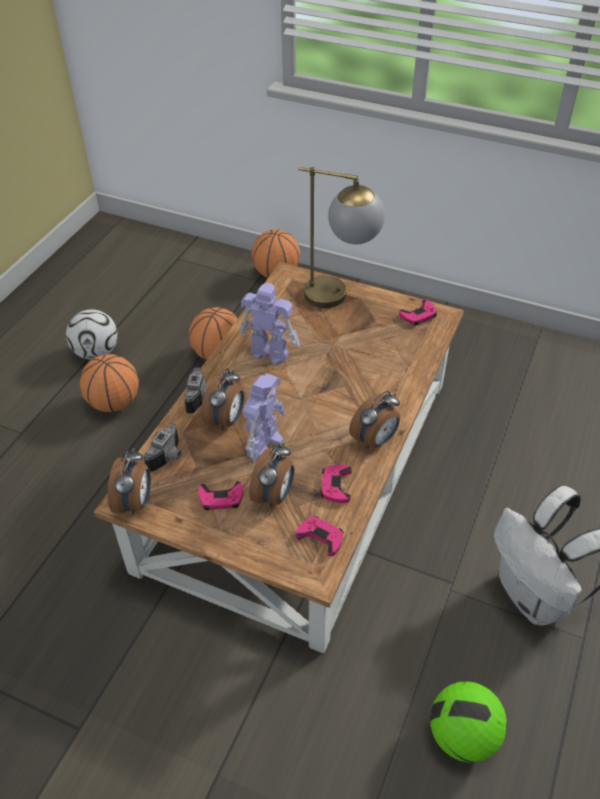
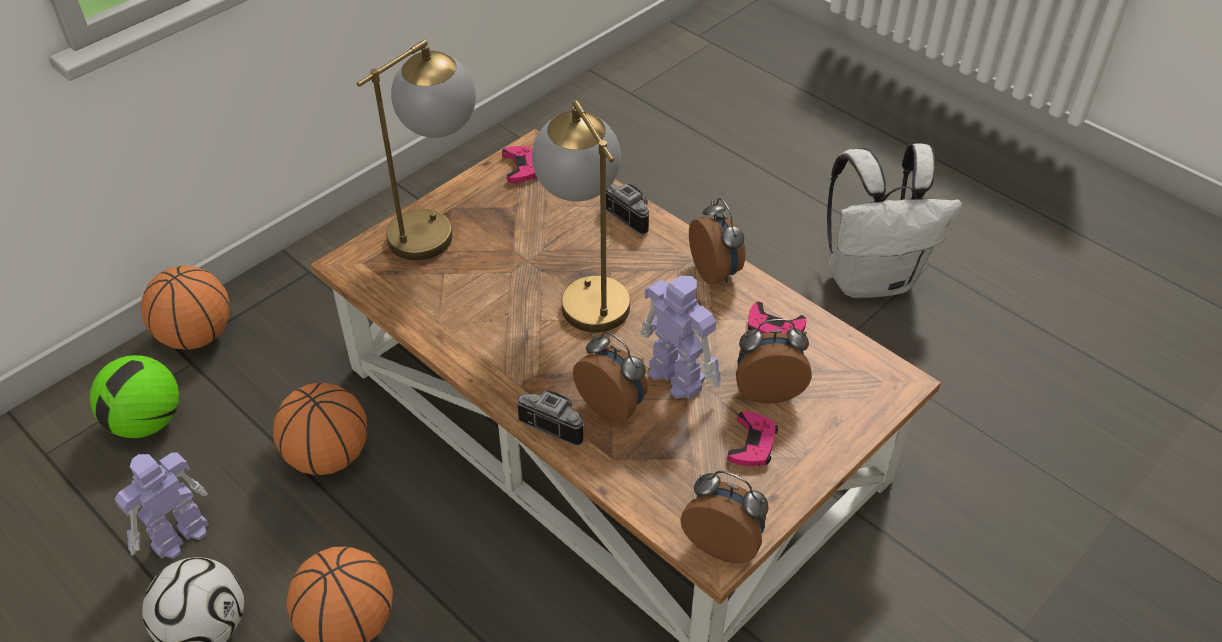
camera: 70 degrees left, 0 degrees up
(169, 457) = (655, 485): camera -> camera (632, 215)
(268, 352) = (504, 327): toy robot -> toy robot (178, 536)
(274, 495) = (767, 389): alarm clock -> alarm clock turned 45 degrees counterclockwise
(319, 379) = (585, 291): none -> table lamp
(320, 537) = (847, 363): pink game controller -> none
(462, 735) = (1014, 394): football -> football (146, 422)

